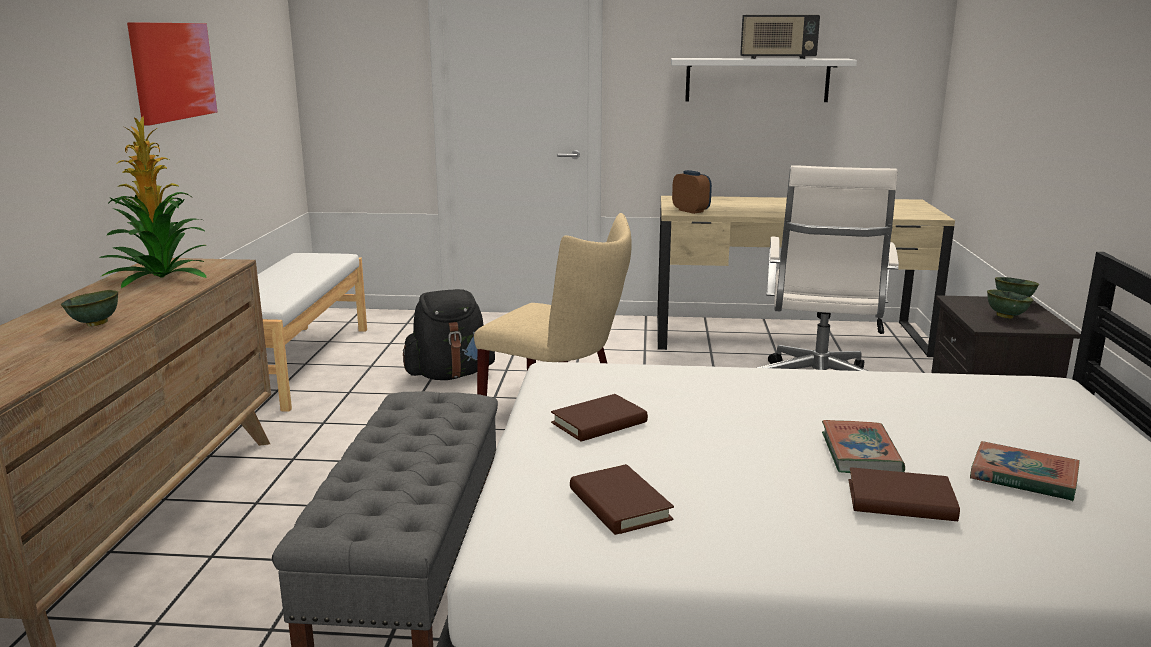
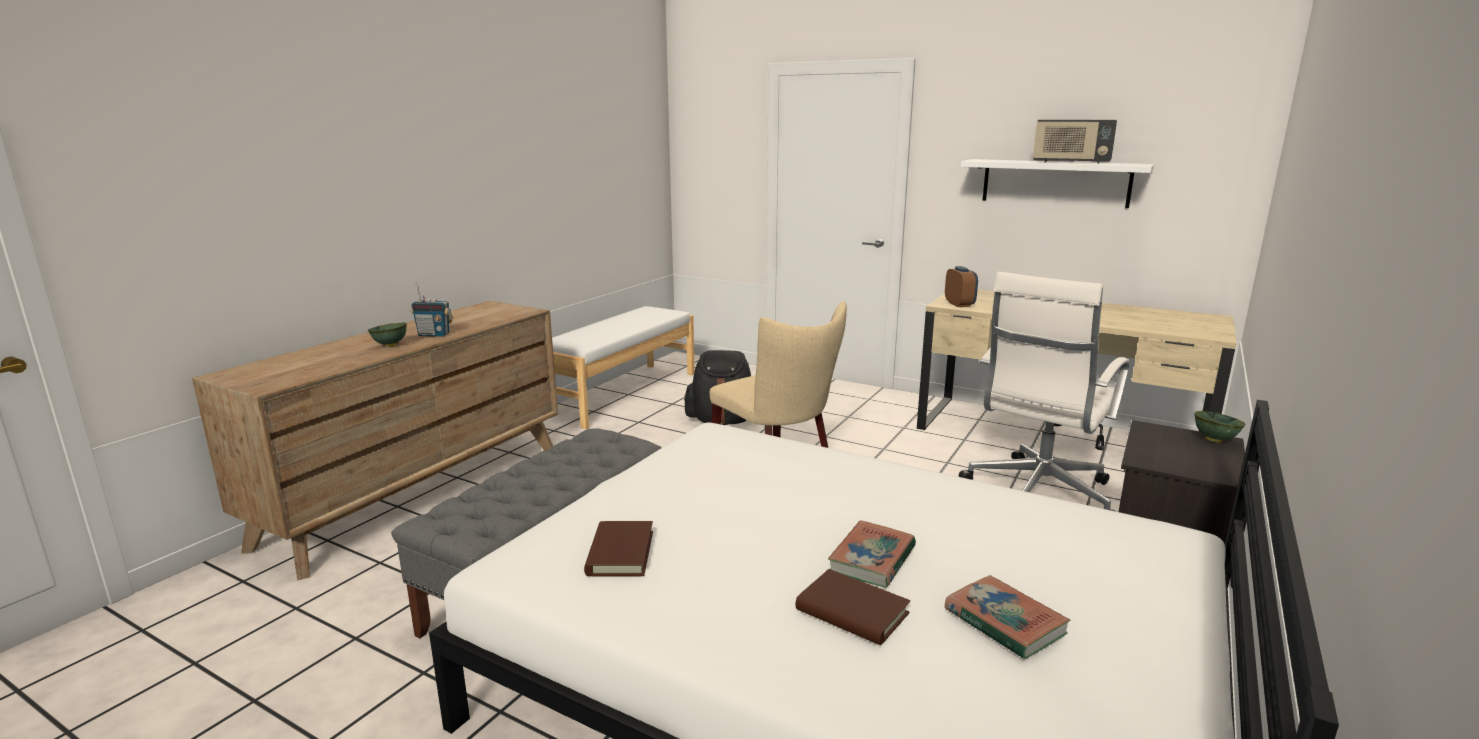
camera: 25 degrees right, 0 degrees up
(139, 304) = (434, 335): none -> radio
(160, 276) = (474, 316): potted plant -> none
(172, 71) = (532, 163): picture -> none
(599, 423) = (689, 482): brown book -> none
(1005, 316) = (1180, 454): green bowl -> none

